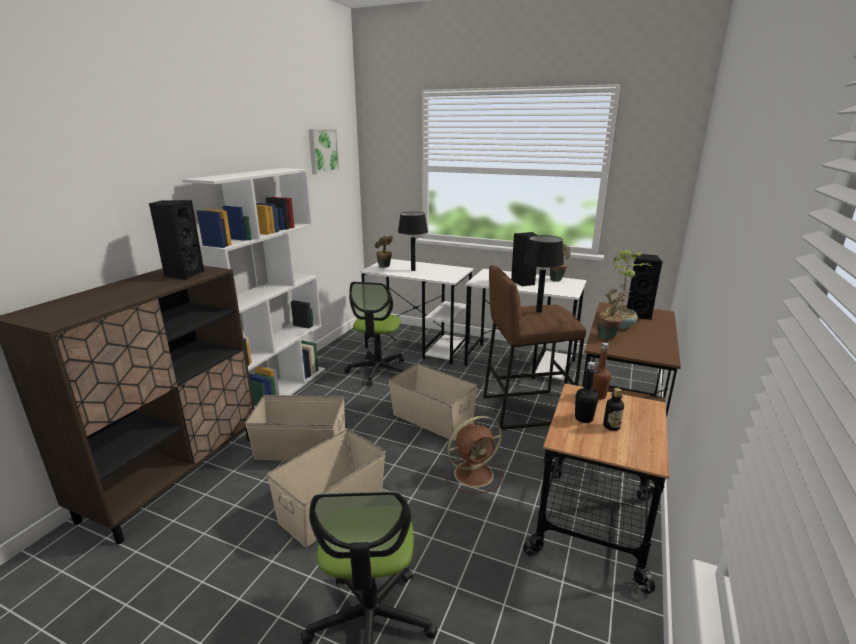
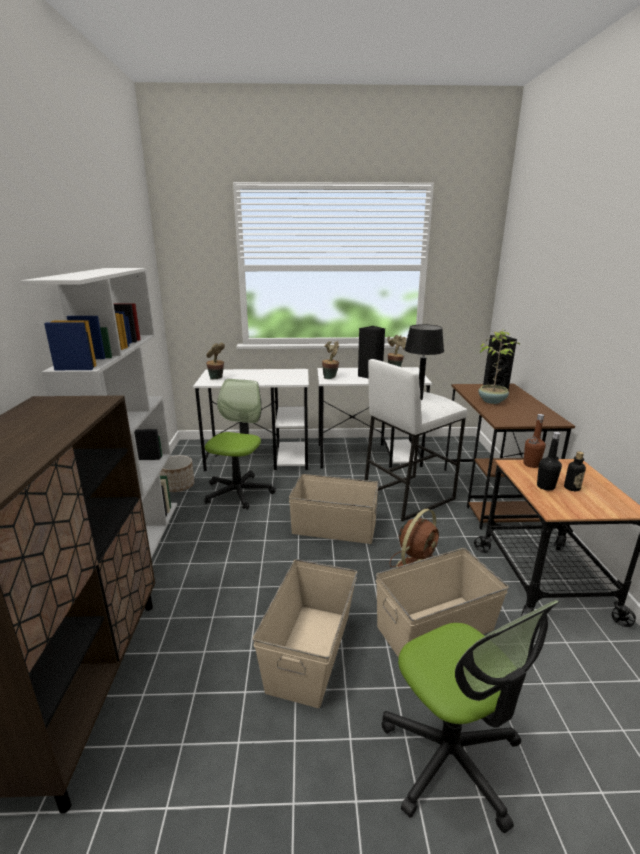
camera: 25 degrees left, 0 degrees up
(183, 274) = (65, 410): black speaker -> none
(301, 449) = (222, 599): beige storage box -> beige storage box (436, 628)
(322, 151) = (131, 249): picture -> none
(336, 355) = (178, 486): none -> planter
(378, 371) = (238, 492): office chair -> office chair turned 150 degrees counterclockwise
(413, 270) = (251, 378): black table lamp -> none
(525, 409) = (408, 496): brown stool -> white stool
(608, 337) = (497, 412): potted plant -> potted plant (331, 377)

